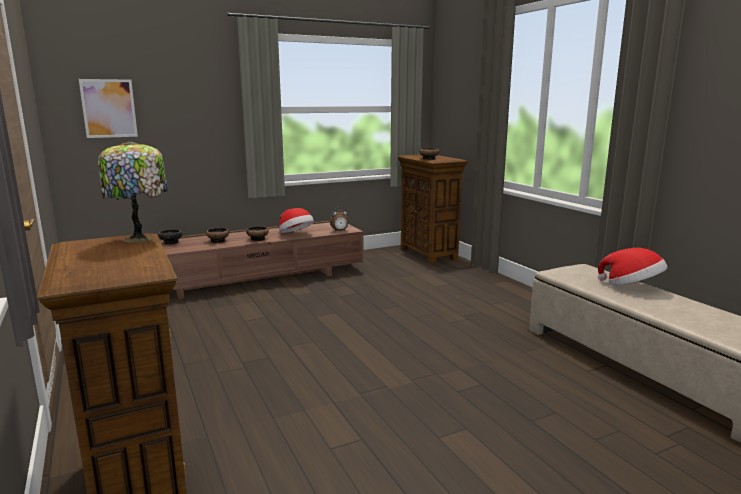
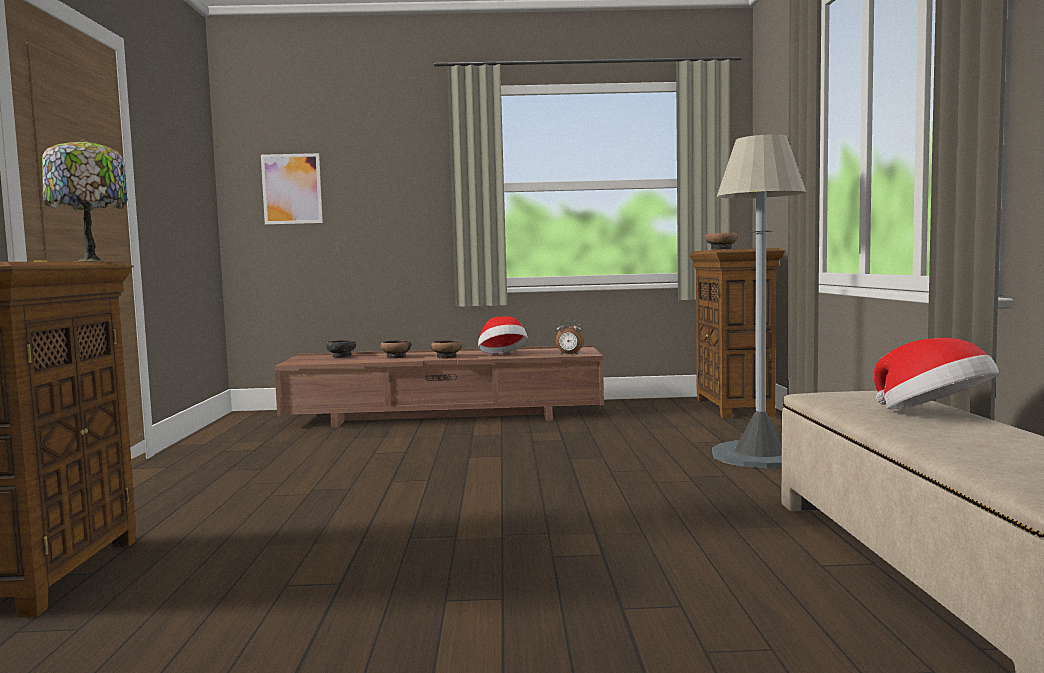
camera: 25 degrees right, 10 degrees down
(482, 293) = (760, 455): none -> grey floor lamp

